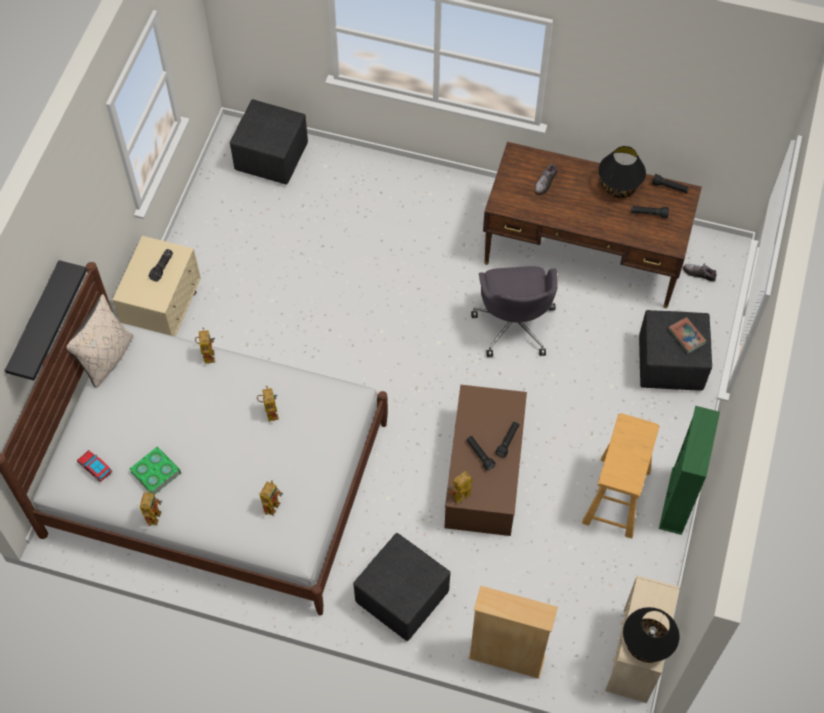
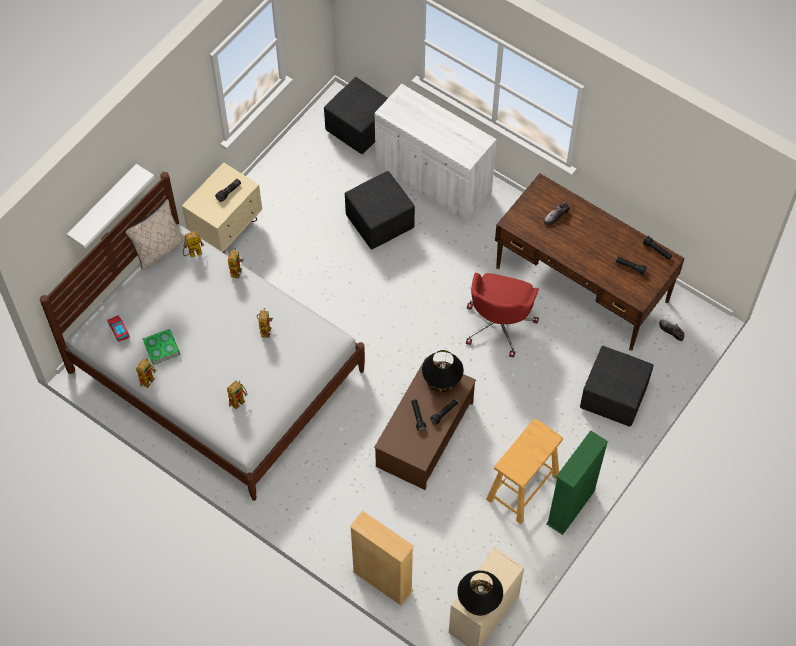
camera: 20 degrees right, 0 degrees up
(36, 323) = (104, 206): black shelf -> white shelf
(376, 190) = (433, 180): none -> white cabinet
(403, 597) = (321, 509): black ottoman -> black ottoman (380, 223)
(459, 498) = (387, 445): toy robot -> toy robot (192, 254)
(514, 324) = (499, 324): grey office chair -> red office chair
(618, 186) = (615, 237): black table lamp -> black table lamp (442, 380)
(686, 336) = (626, 377): book -> none

